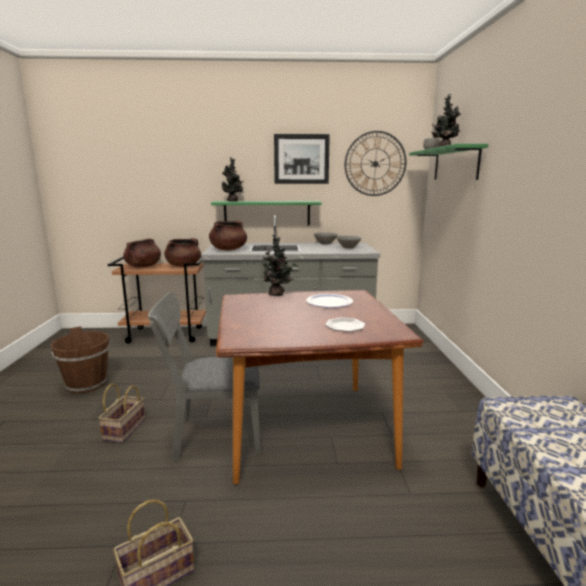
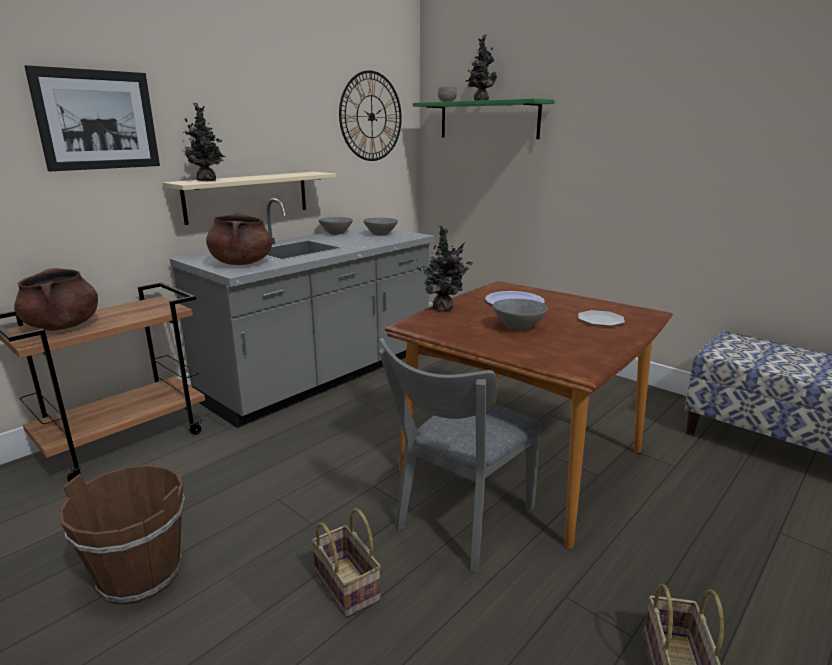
camera: 45 degrees left, 5 degrees up
(183, 266) = (143, 307): brown cooking pot -> none
(267, 213) = (248, 196): green shelf -> beige shelf
(282, 314) = (519, 327): none -> grey bowl
(301, 159) = (287, 108): picture -> picture (97, 120)

